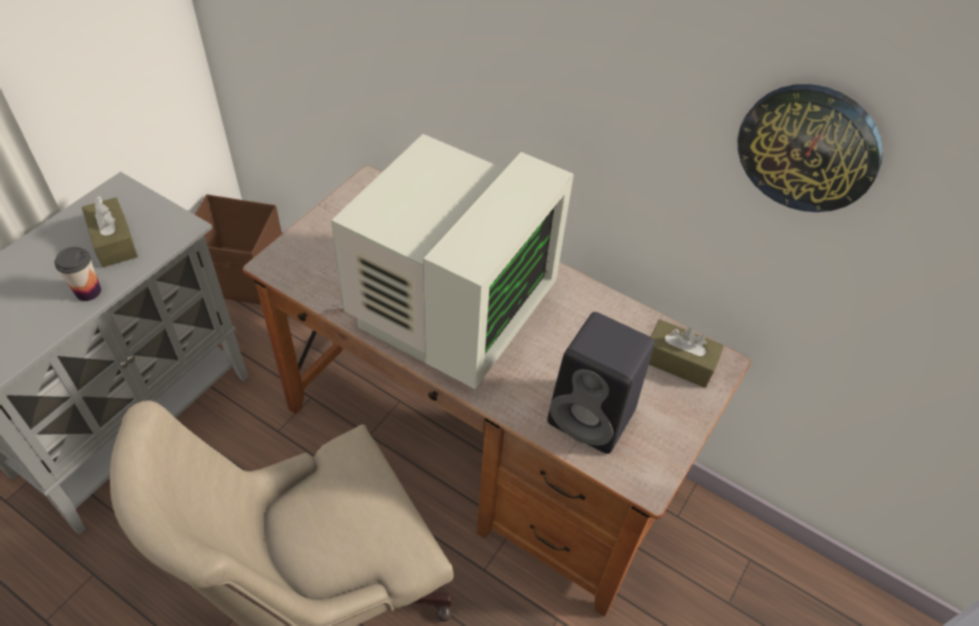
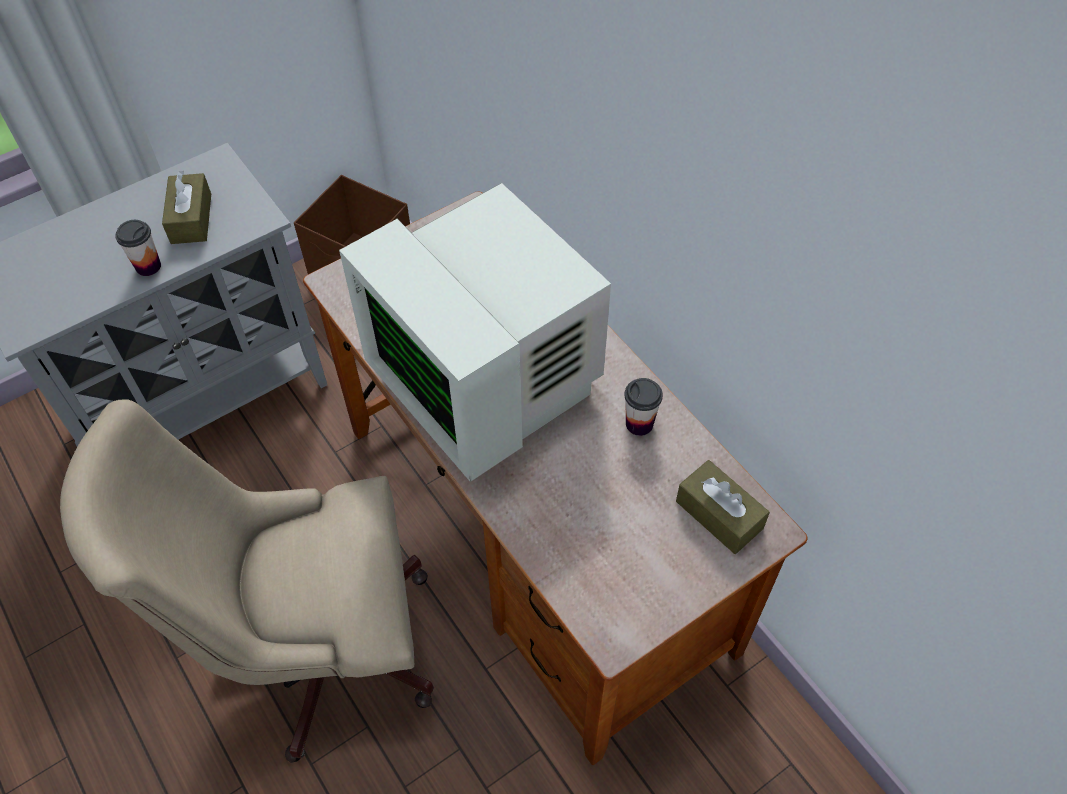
camera: 25 degrees right, 5 degrees up
(448, 312) = (489, 383): monitor -> monitor turned 90 degrees clockwise
(584, 311) = (639, 424): none -> cup
(594, 417) = (590, 548): black speaker -> none
(808, 148) = (867, 319): wall clock -> none

